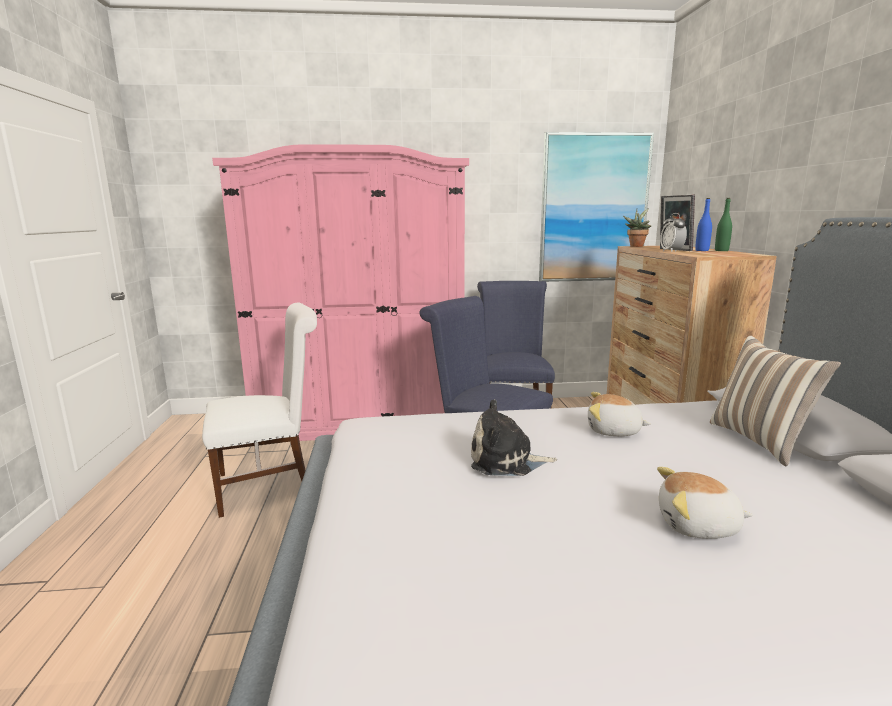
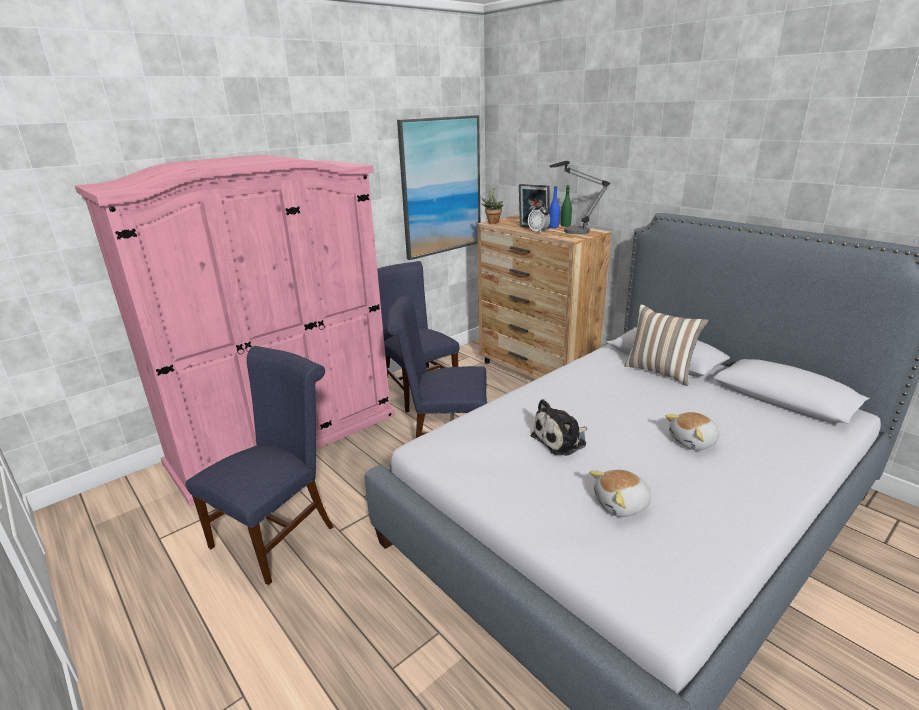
camera: 35 degrees left, 10 degrees up
(272, 484) = (279, 532): white chair -> blue chair
(613, 431) = (586, 392): plush toy -> plush toy (622, 505)
(715, 253) = (572, 233): none -> table lamp

